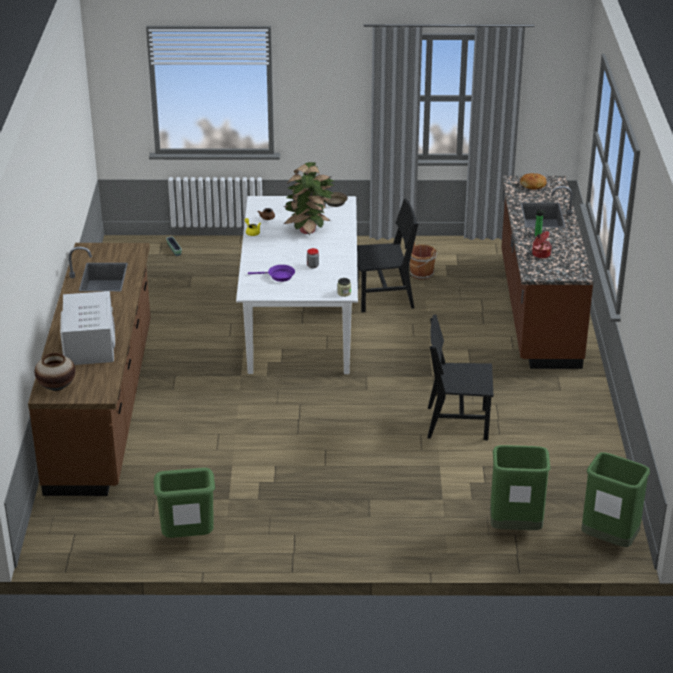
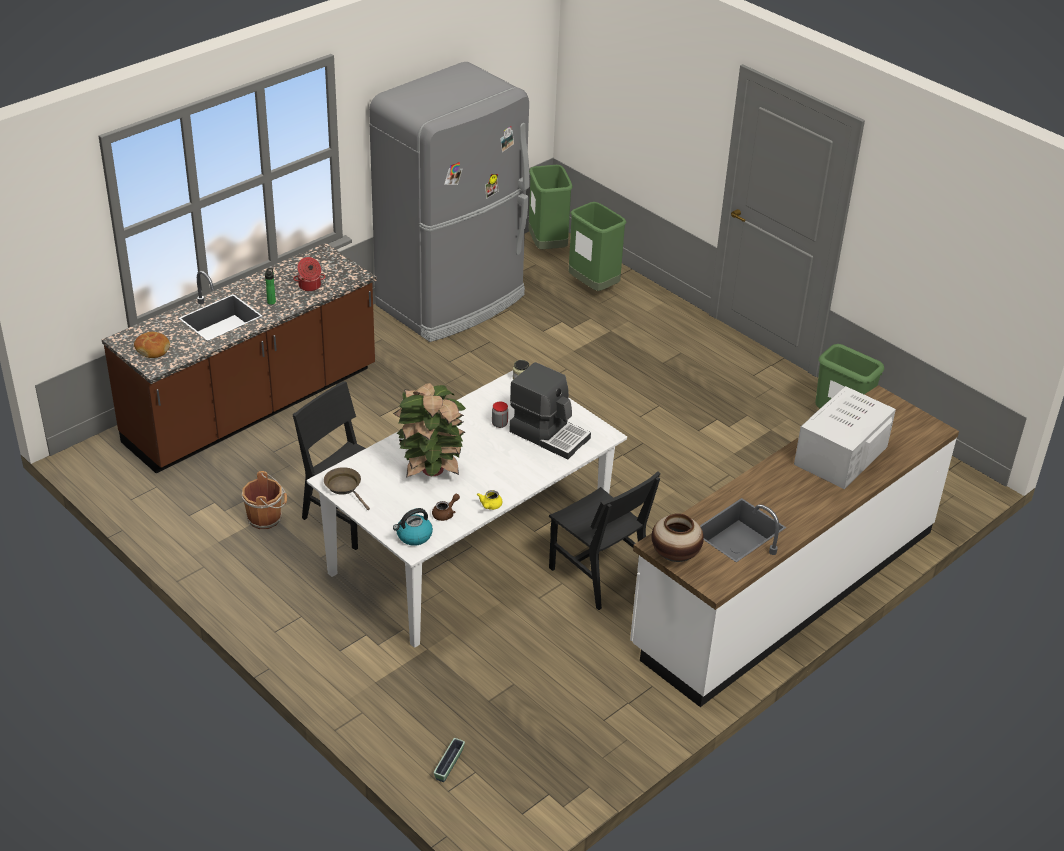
camera: 135 degrees left, 5 degrees up
(56, 386) = (916, 431): vase -> vase (675, 555)
(103, 405) = (784, 588): brown counter -> white counter
(265, 204) = (413, 536): none -> kettle
(278, 276) = (549, 434): purple frying pan -> coffee machine
(457, 423) = (505, 368): black chair -> black chair (597, 574)
(575, 445) = (453, 301): none -> grey fridge

